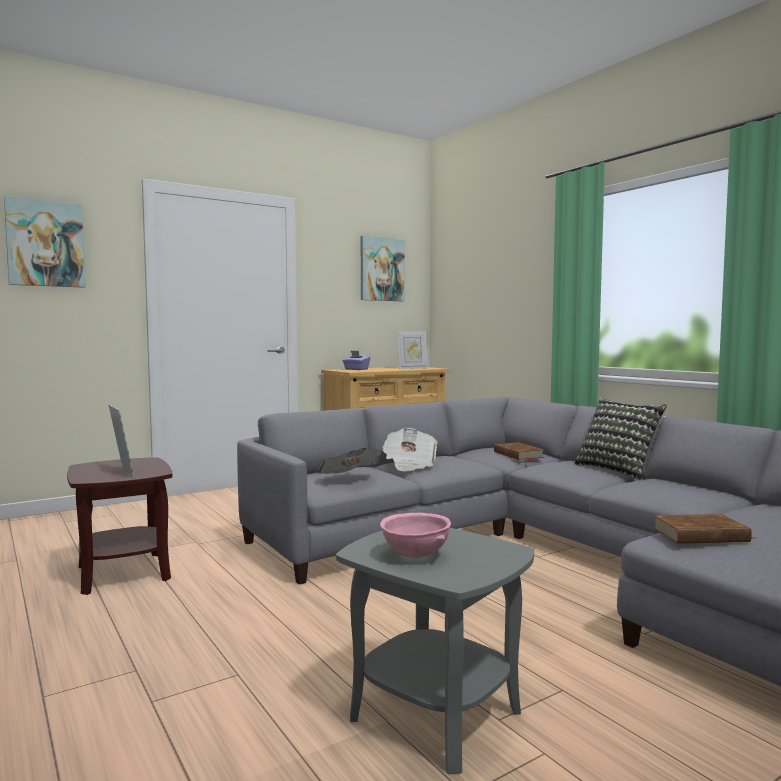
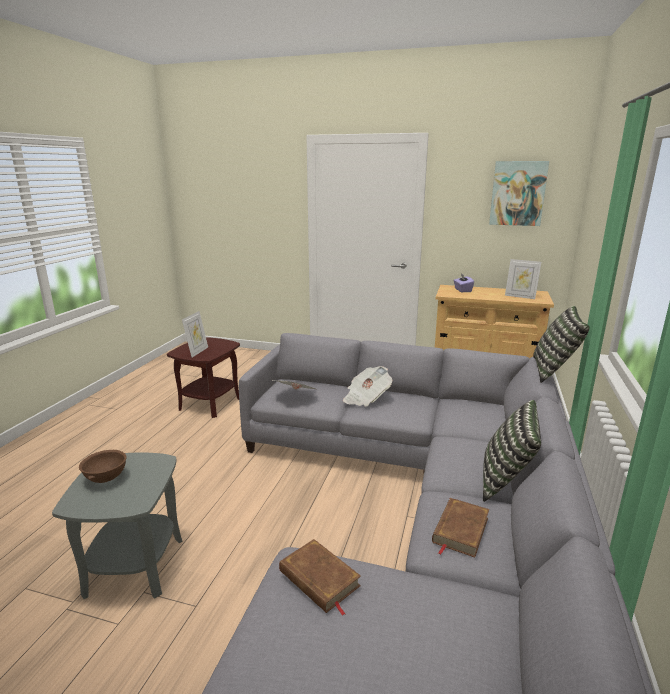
camera: 50 degrees right, 15 degrees up
(45, 243) = (251, 188): picture -> none
(415, 556) = (105, 479): pink bowl -> brown bowl
(518, 455) = (472, 421): brown book -> brown book (460, 530)
(540, 398) = (554, 370): none -> pillow

